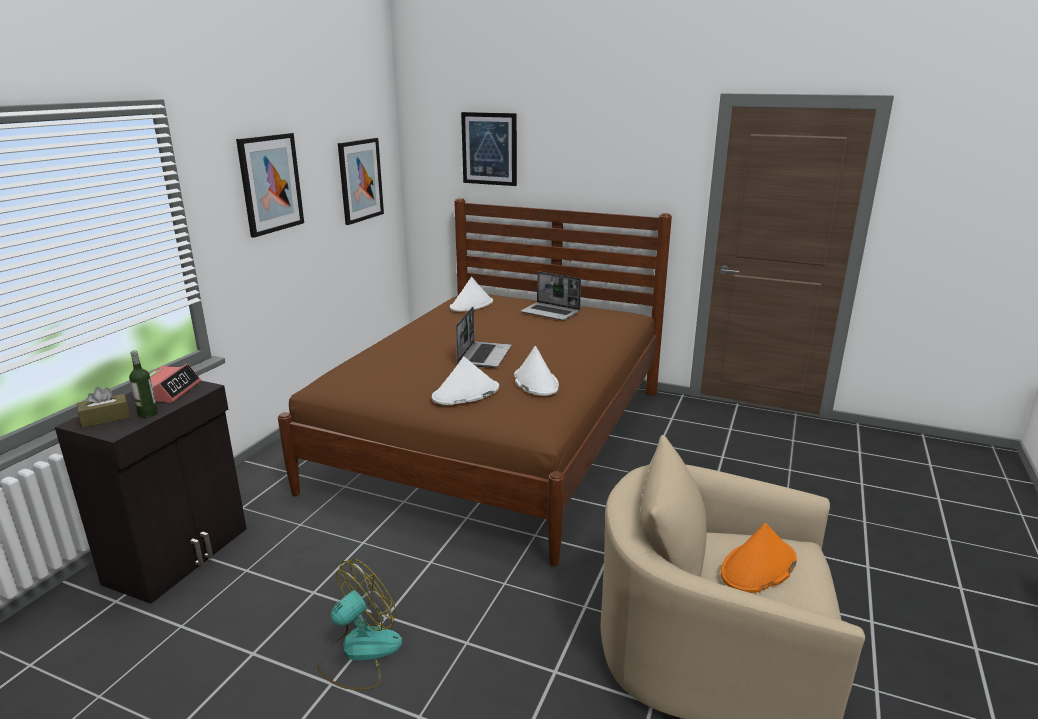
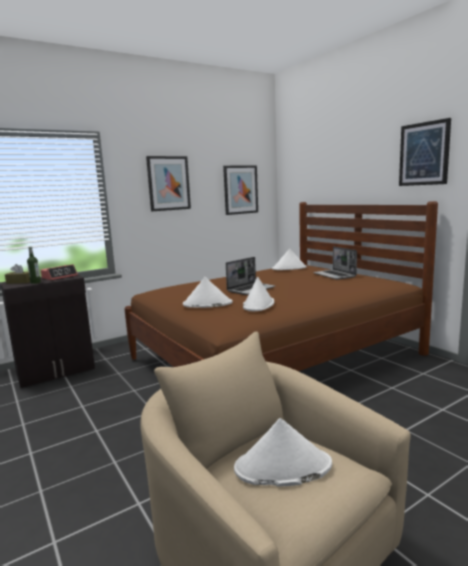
camera: 35 degrees right, 10 degrees down
(359, 652) = (61, 443): fan -> none
(489, 149) = (321, 167): picture -> picture (424, 154)
(758, 567) = (282, 467): orange hat -> white hat

